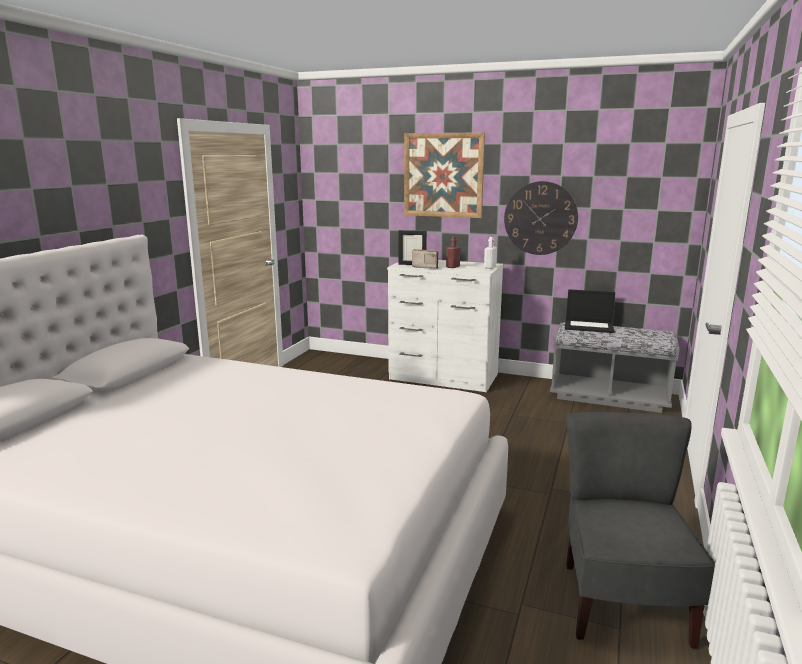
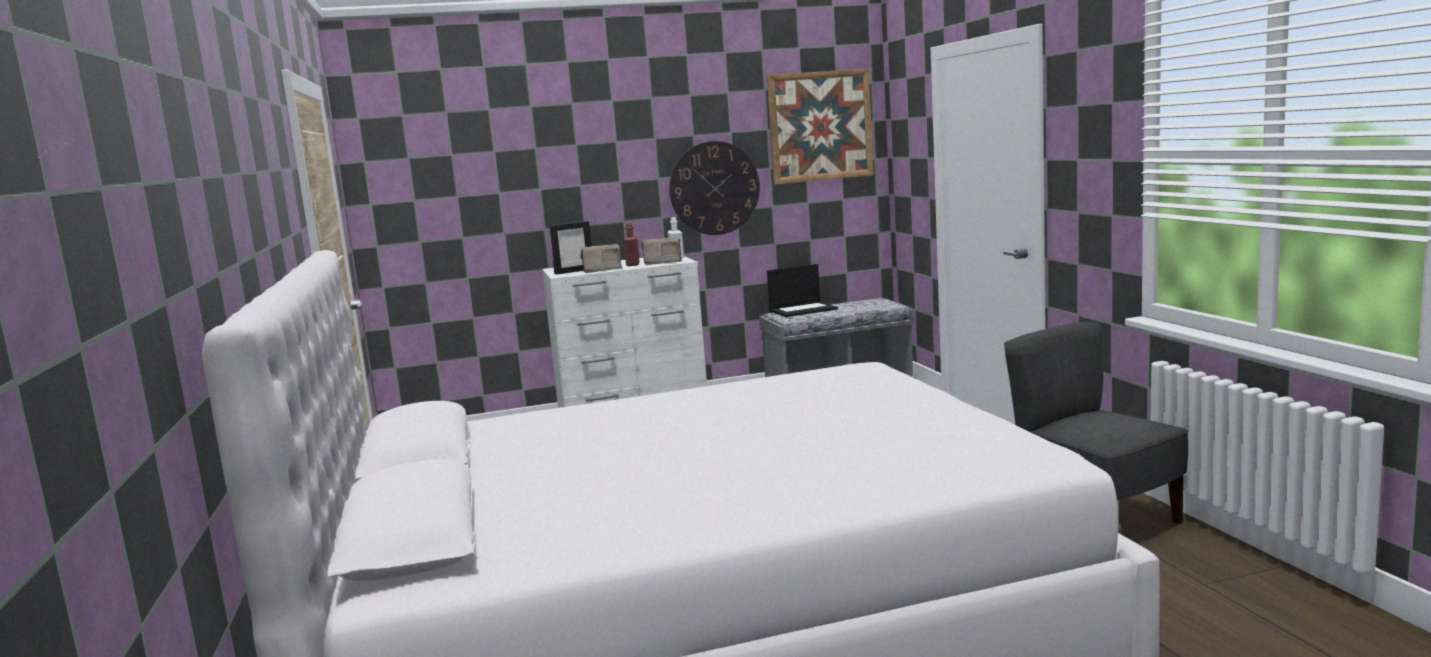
camera: 35 degrees left, 5 degrees down
(443, 175) = (578, 146): picture -> picture (820, 126)
(470, 269) = (662, 262): none -> radio

